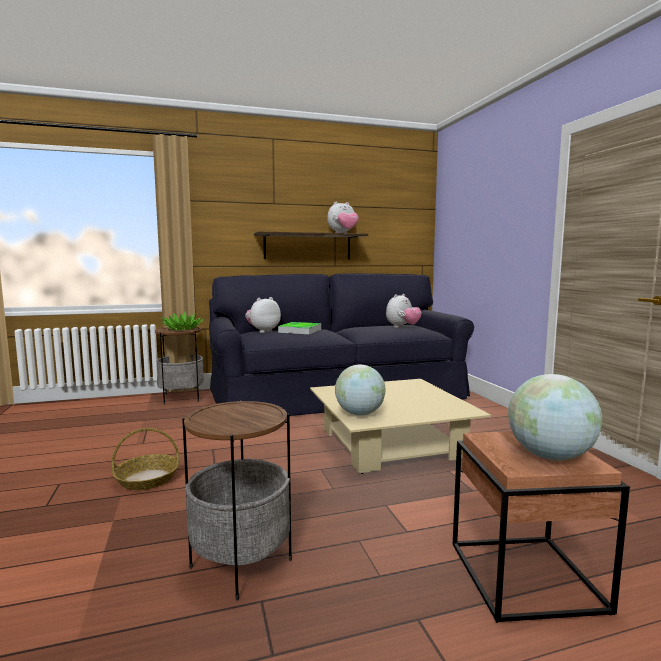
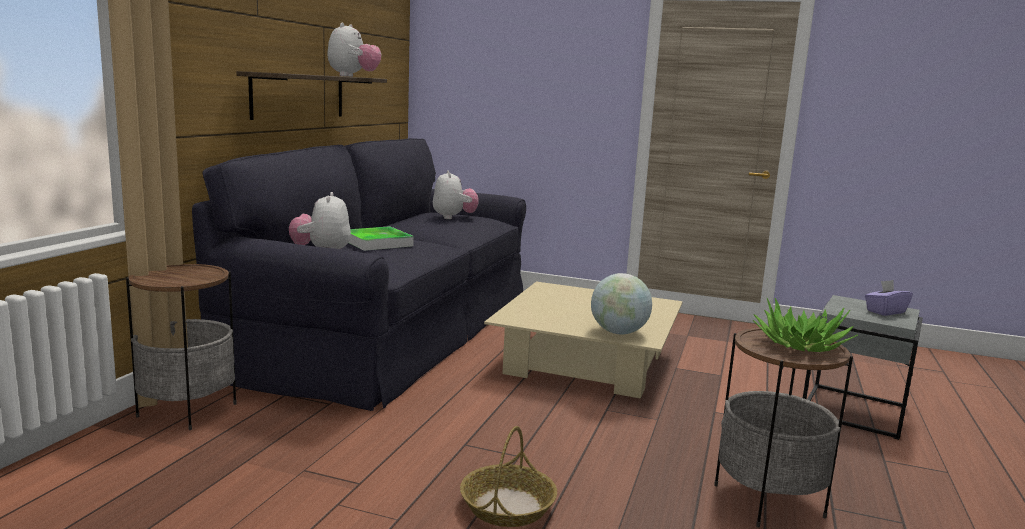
camera: 55 degrees left, 5 degrees up
(182, 329) = (189, 273): potted plant -> potted plant (800, 344)
(527, 577) = (855, 411): brown side table -> grey side table
(550, 456) = (885, 311): globe -> purple tissue box

